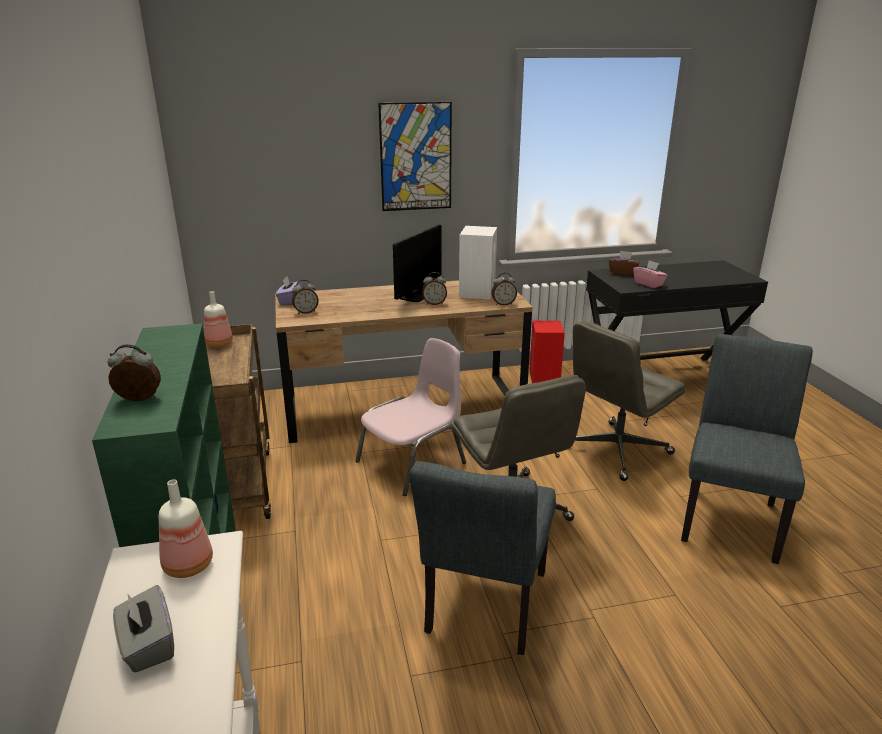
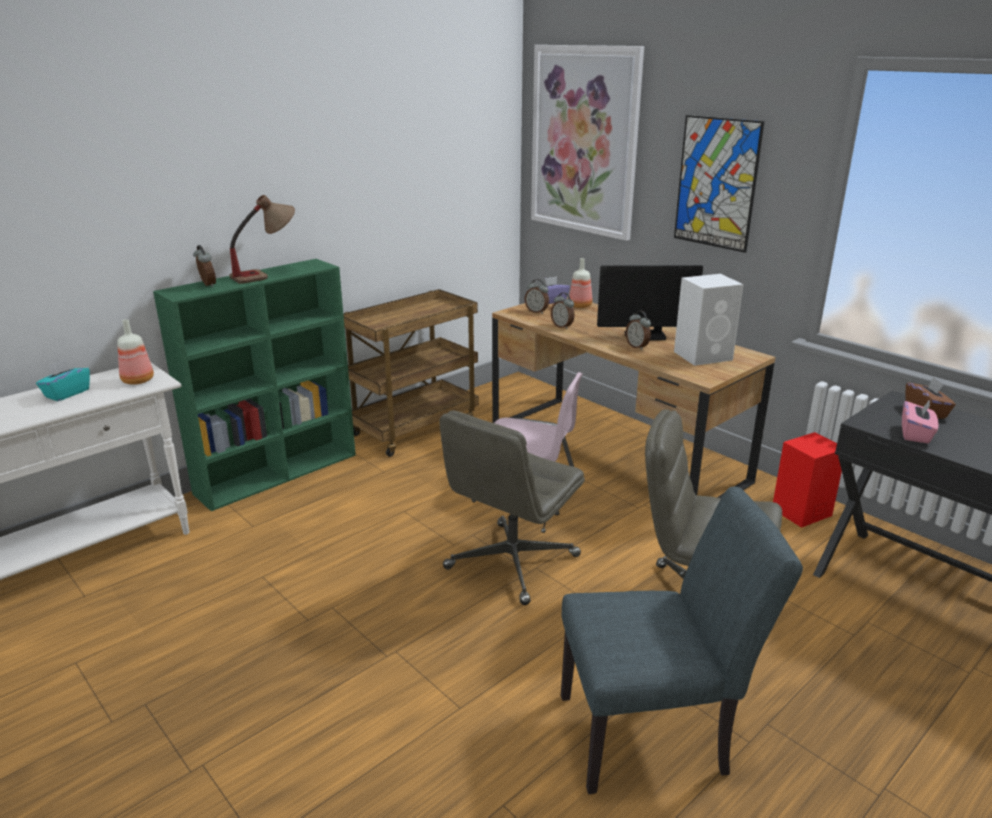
camera: 60 degrees right, 0 degrees up
(148, 646) = (67, 393): grey tissue box -> turquoise tissue box
(162, 361) = (266, 275): none -> table lamp
(218, 344) = (443, 308): bottle -> bottle (580, 305)
(261, 139) = (584, 141): none -> picture
(483, 609) = (354, 588): grey chair -> none
(503, 304) = (691, 374): alarm clock -> alarm clock (562, 326)

